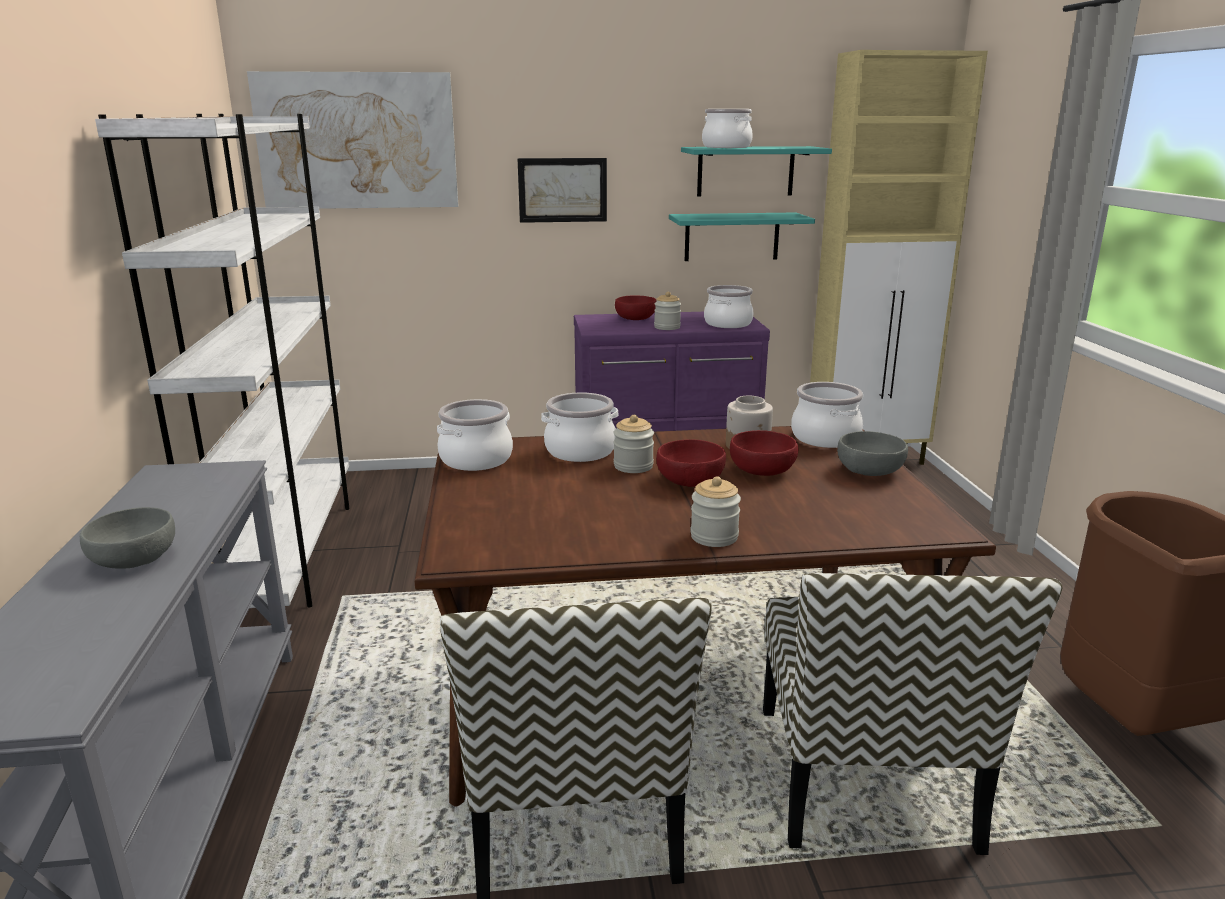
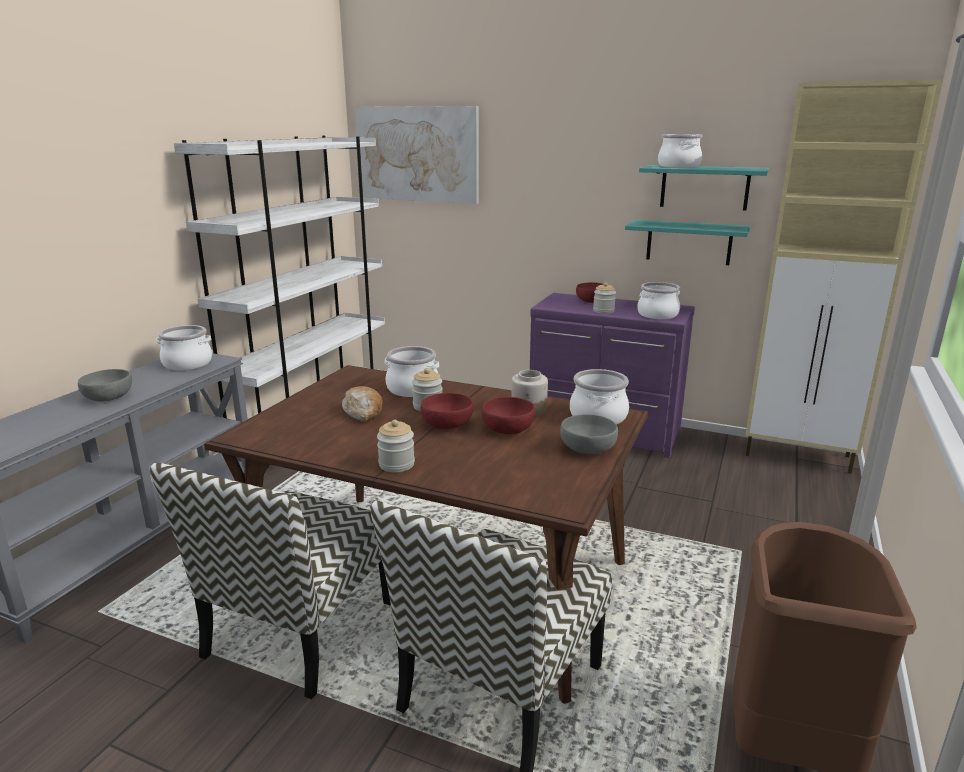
camera: 30 degrees right, 0 degrees up
(475, 459) = (344, 381): cooking pot -> cooking pot (187, 364)
(562, 190) = (552, 195): picture -> none
(567, 489) = (363, 411): none -> bread

